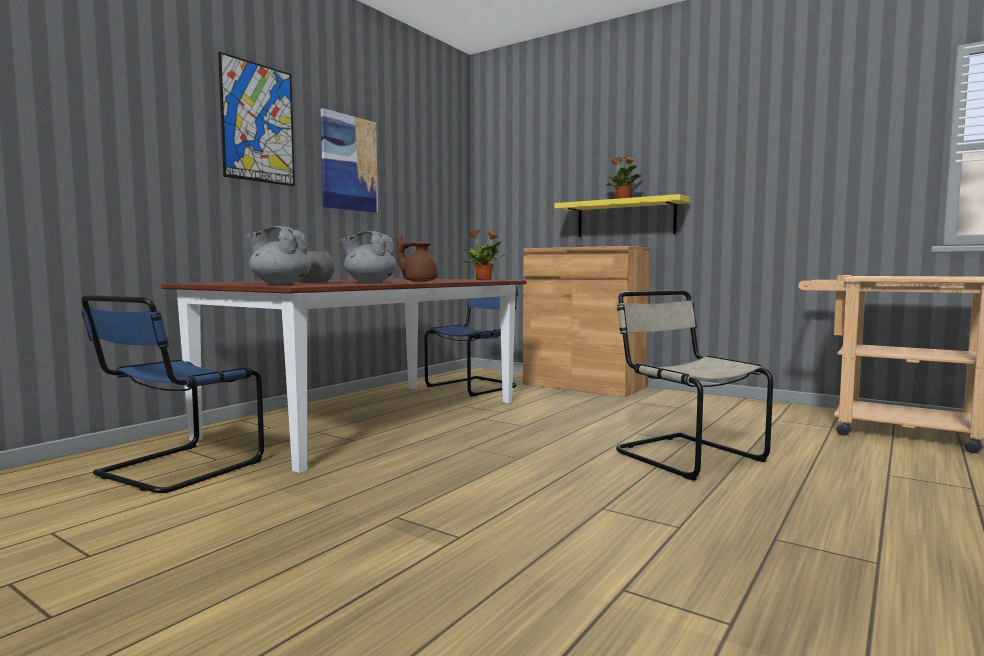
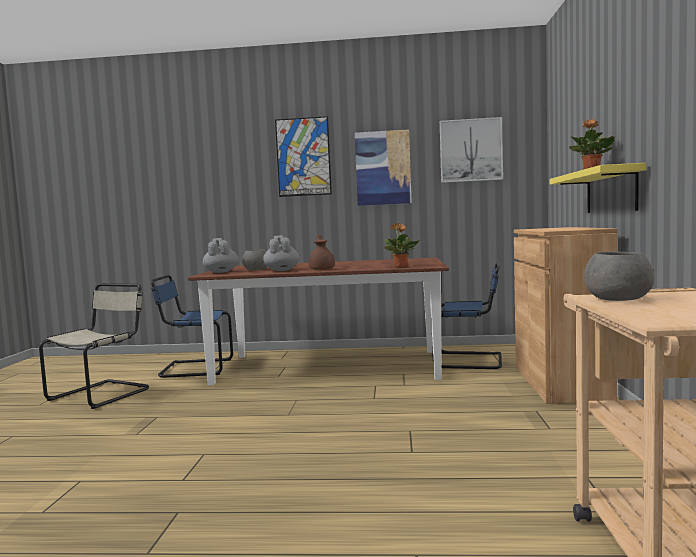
camera: 60 degrees right, 0 degrees up
(422, 163) = (470, 150): none -> picture
(684, 455) = (361, 457): beige chair -> beige chair (102, 394)
(880, 276) = (617, 299): none -> grey bowl

